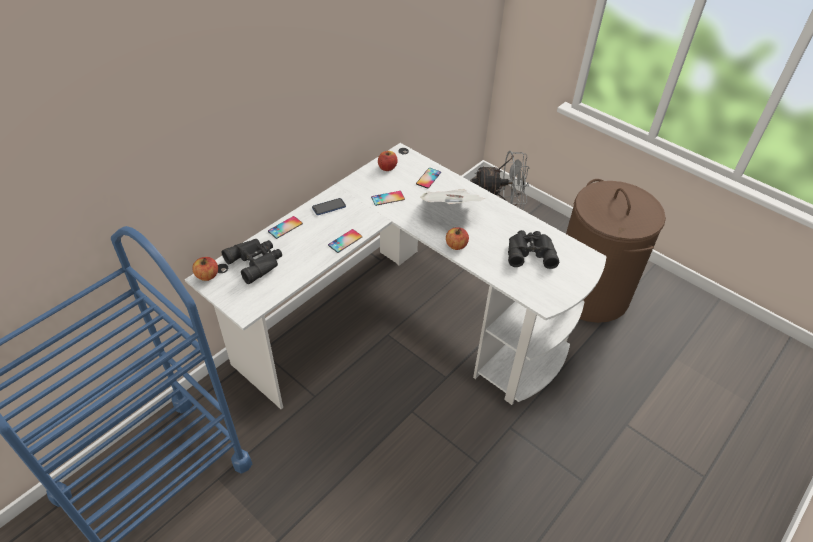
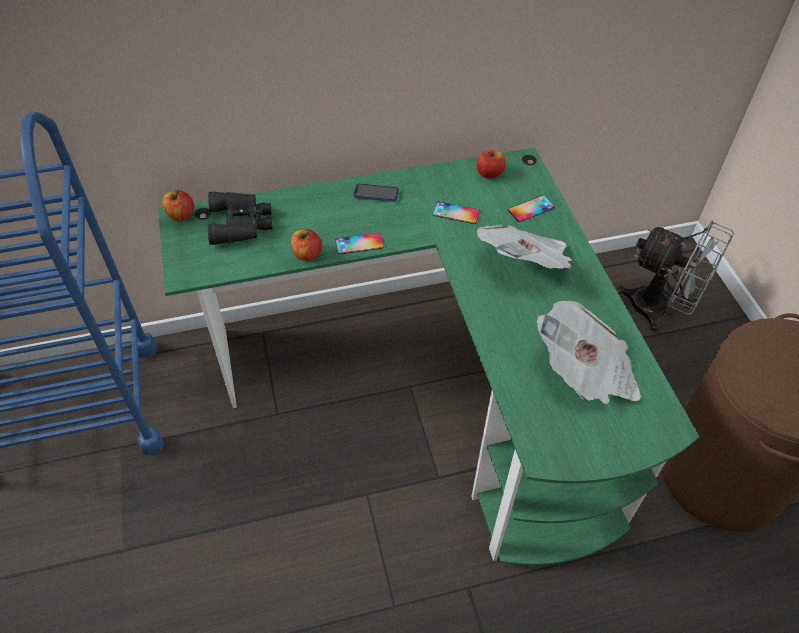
camera: 35 degrees right, 5 degrees up
(285, 227) = (307, 196): phone -> none
(404, 326) = (436, 387): white desk -> green desk
(456, 245) = (490, 314): apple -> apple (307, 254)
(530, 252) = (585, 372): black binoculars -> newspaper

